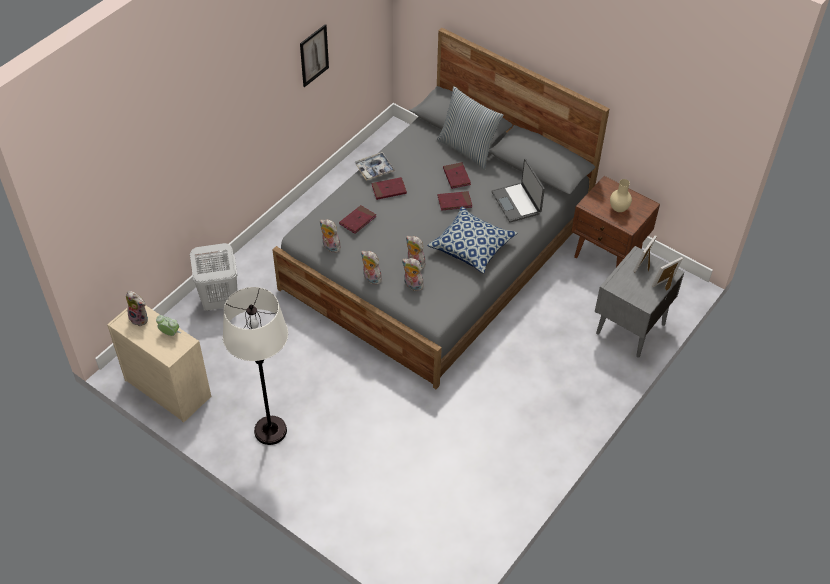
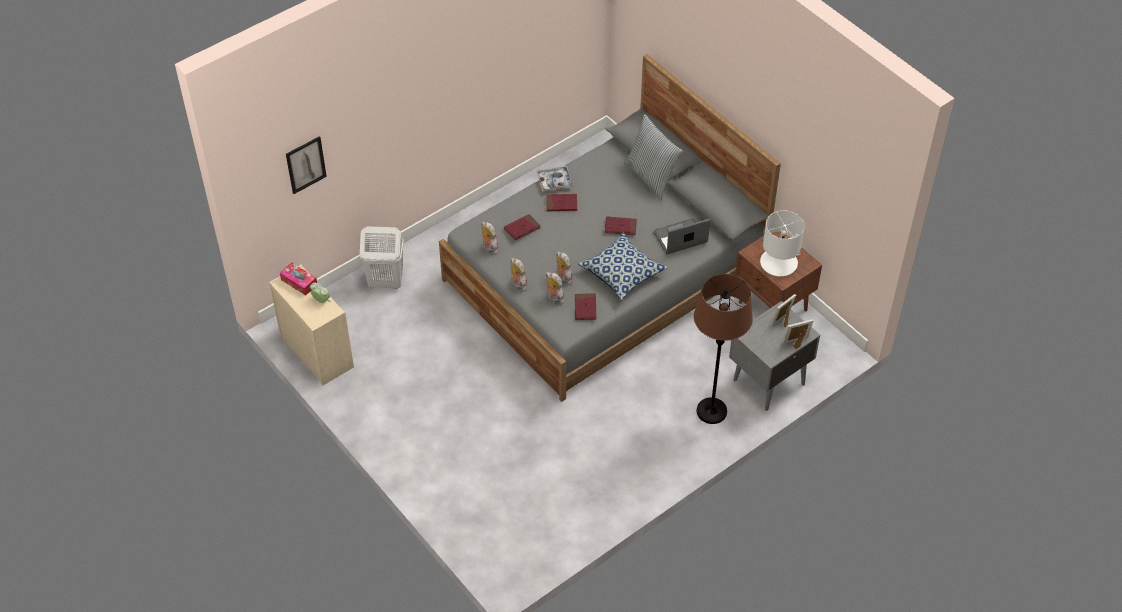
camera: 15 degrees right, 0 degrees up
(140, 318) = (299, 282): plush toy -> tissue box
(270, 430) = (398, 408): white floor lamp -> none
(314, 55) = (513, 63): picture -> picture (306, 165)
(456, 177) = (631, 202): red book -> red book (585, 308)
(517, 203) = (680, 238): laptop -> laptop turned 75 degrees clockwise
(586, 369) = (711, 411): none -> brown floor lamp
(619, 209) = (779, 263): beige vase -> white table lamp

